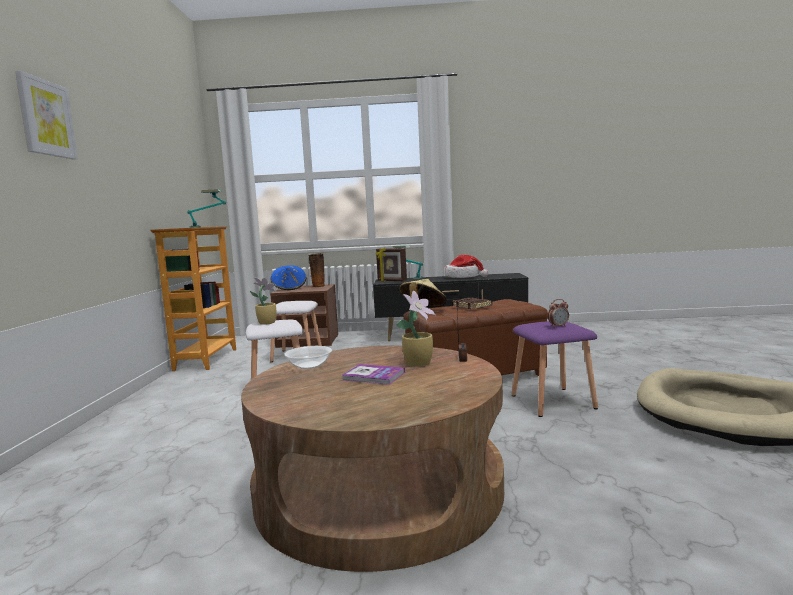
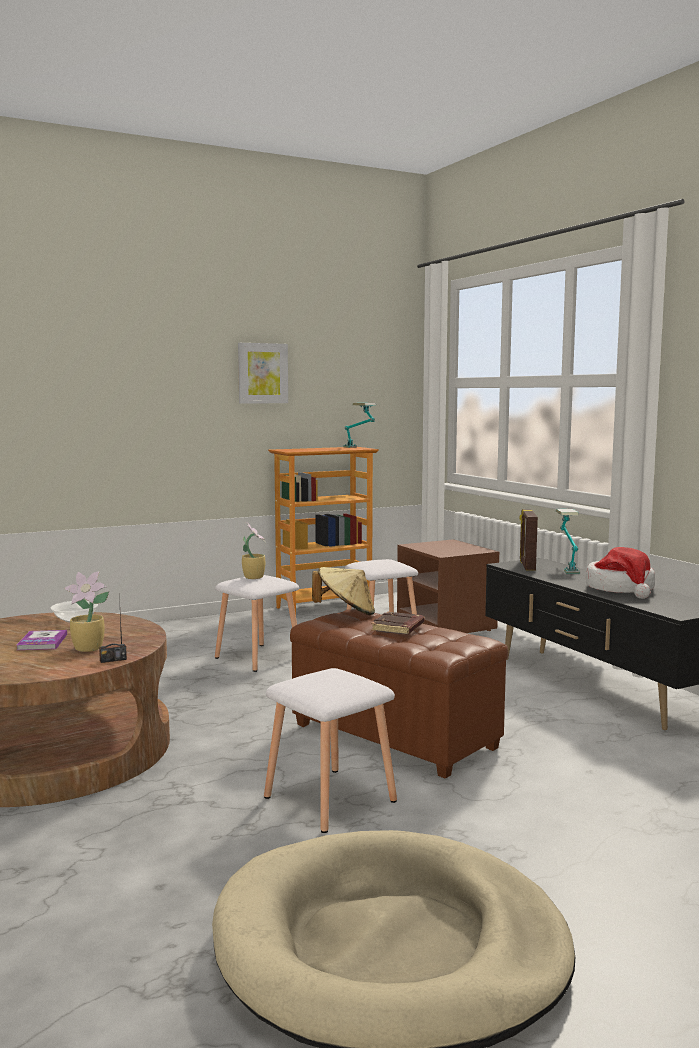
camera: 60 degrees right, 0 degrees up
(46, 118) = (131, 353): picture -> picture (262, 373)
(289, 288) = (438, 543): blue hat -> none
(318, 286) = (466, 549): vase -> none
(553, 401) = (332, 799): purple stool -> white stool
(558, 326) = (316, 684): alarm clock -> none

